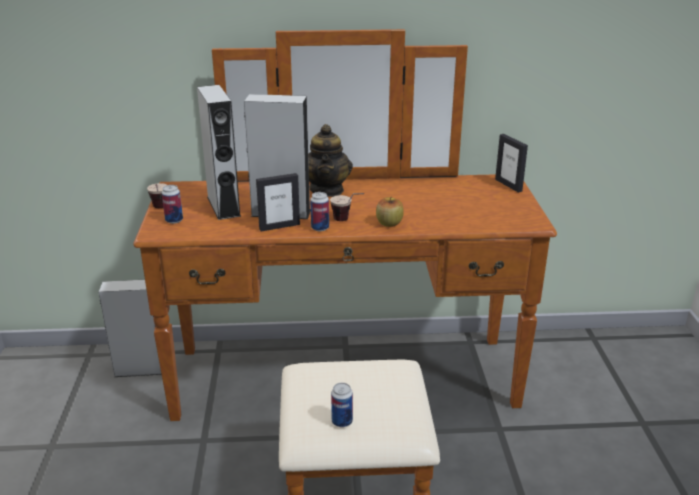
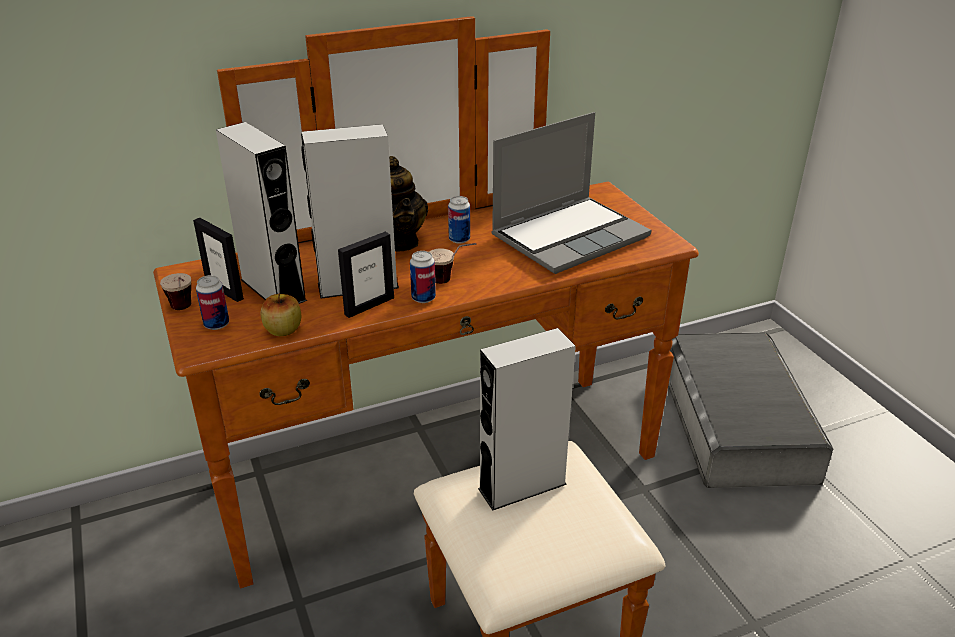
camera: 20 degrees left, 5 degrees up
(139, 369) = (161, 526): grey speaker -> grey speaker (522, 486)
(342, 421) = (538, 547): can -> can (459, 239)
(389, 223) = (504, 275): apple -> apple (283, 330)
(458, 206) = (570, 236): none -> laptop
(508, 185) = (608, 198): picture frame -> picture frame (225, 290)
(608, 399) = (737, 423): none -> grey storage box

